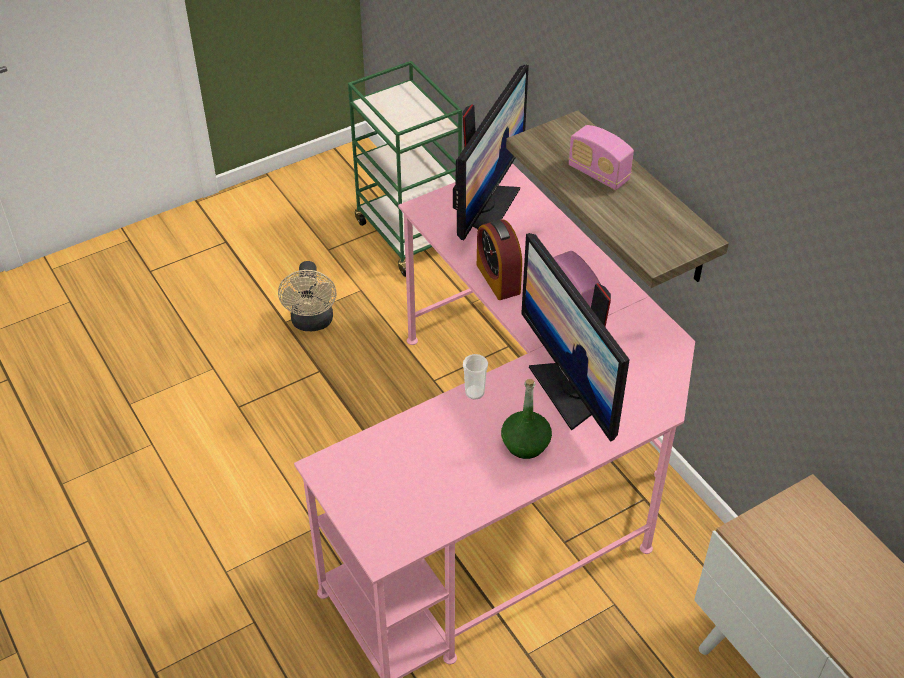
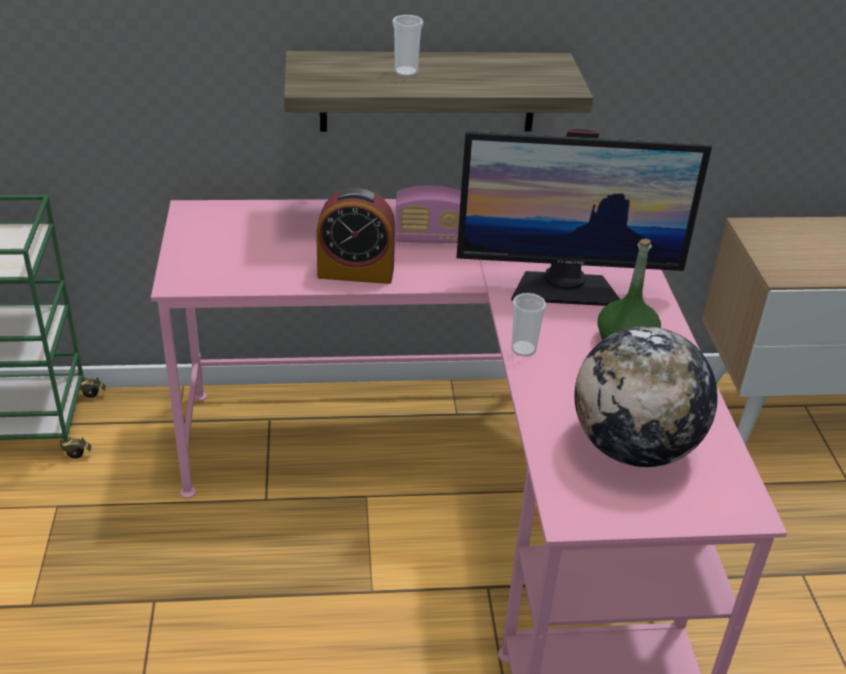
camera: 65 degrees left, 10 degrees down
(312, 323) = (63, 576): beige fan -> none
(406, 480) = (634, 448): none -> globe
(487, 207) = (231, 239): monitor -> none
(598, 174) = (406, 72): radio -> cup

